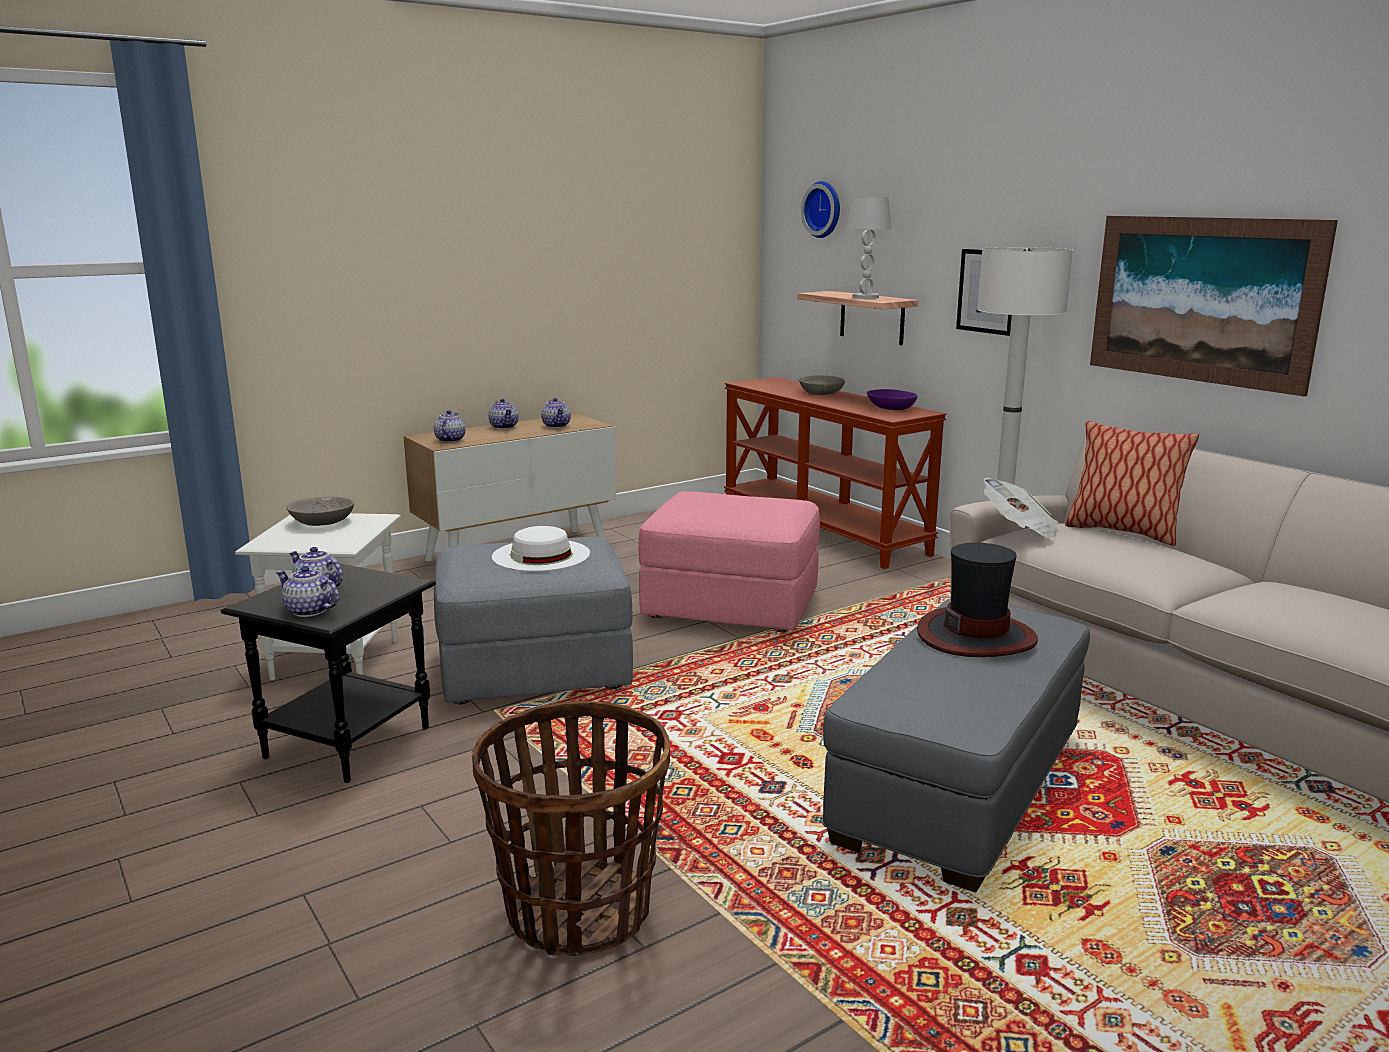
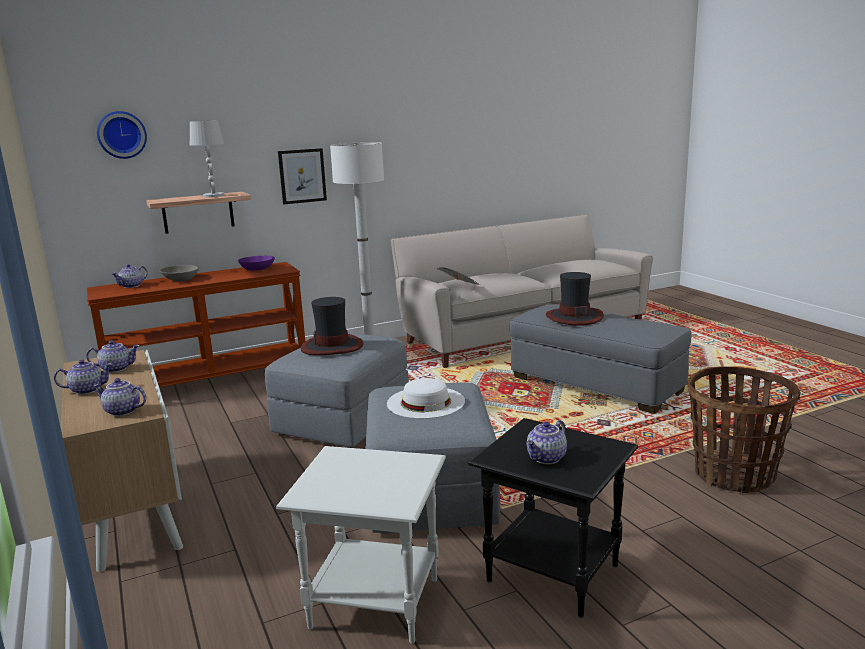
camera: 80 degrees left, 0 degrees up
(309, 611) = (596, 455): teapot -> teapot (132, 286)
(322, 522) = (335, 480): grey bowl -> none
(731, 605) = (343, 419): pink ottoman -> grey ottoman
(735, 504) = (332, 346): none -> hat
(1122, 532) = (467, 276): pillow -> none
(1201, 300) = (431, 160): picture -> none

